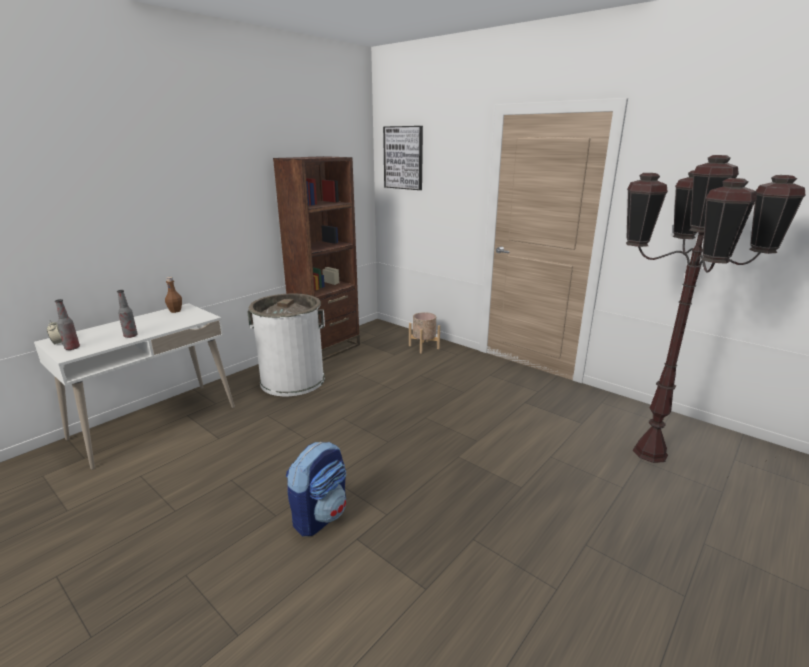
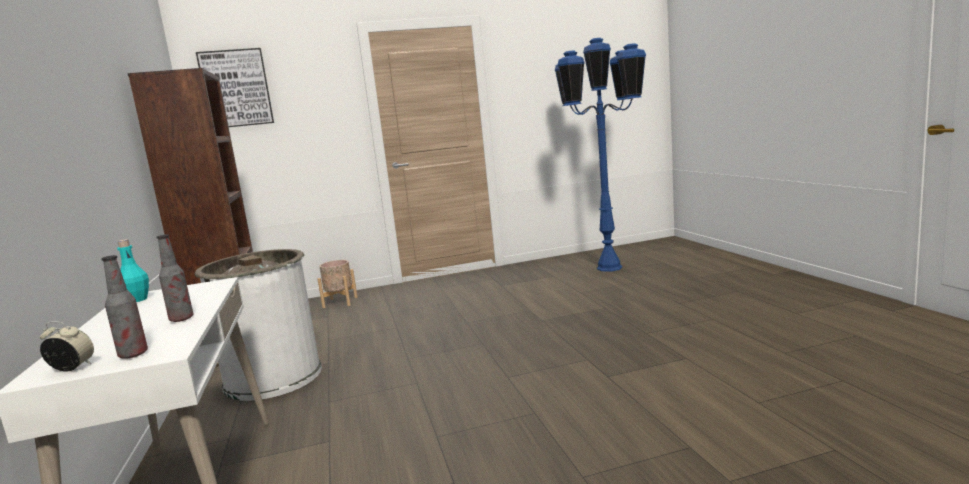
camera: 55 degrees left, 10 degrees down
(175, 311) = (137, 300): brown bottle -> turquoise bottle
(320, 515) = (559, 389): backpack -> none
(649, 452) = (608, 268): brown floor lamp -> blue floor lamp

